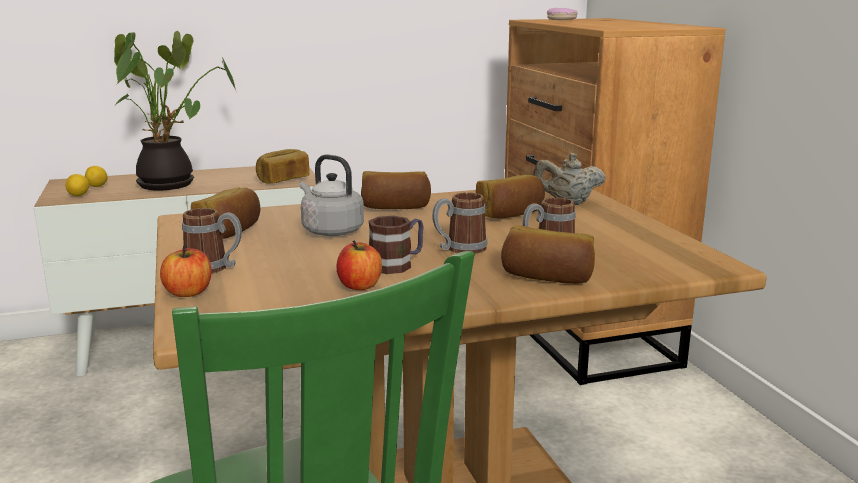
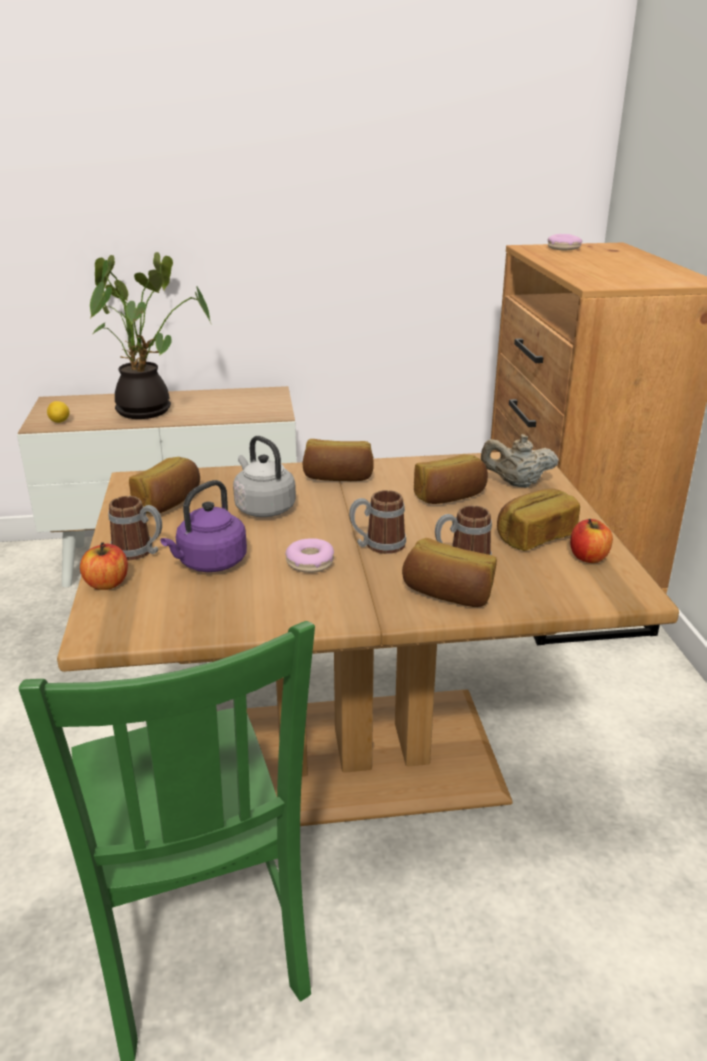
camera: 10 degrees right, 10 degrees up
(97, 186) = (80, 410): lemon -> none
(283, 179) = (257, 410): bread -> bread (534, 537)
(293, 271) = (209, 563): none -> purple kettle
(359, 286) = (263, 589): apple -> apple (588, 557)
(398, 264) = (310, 562): mug -> donut

